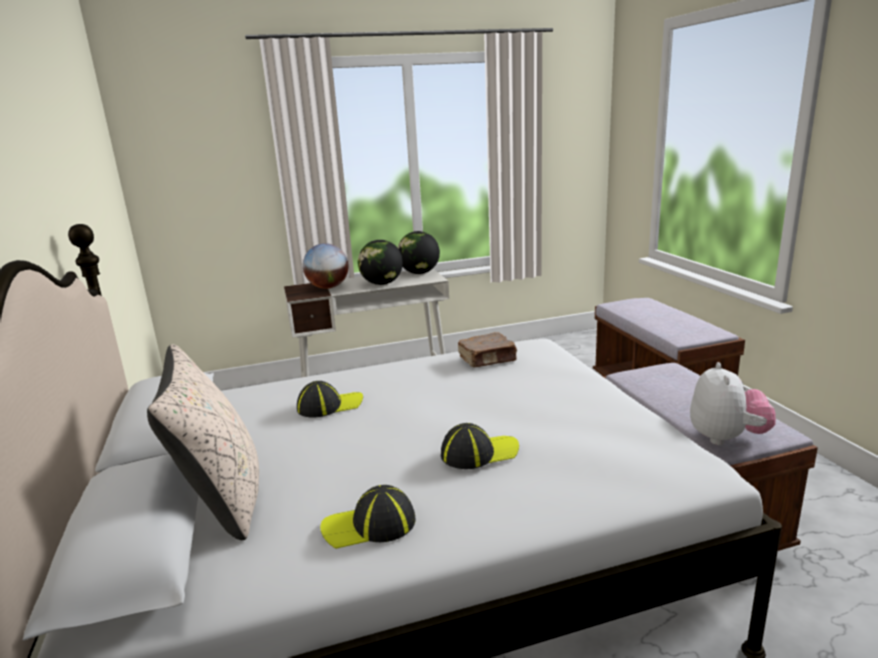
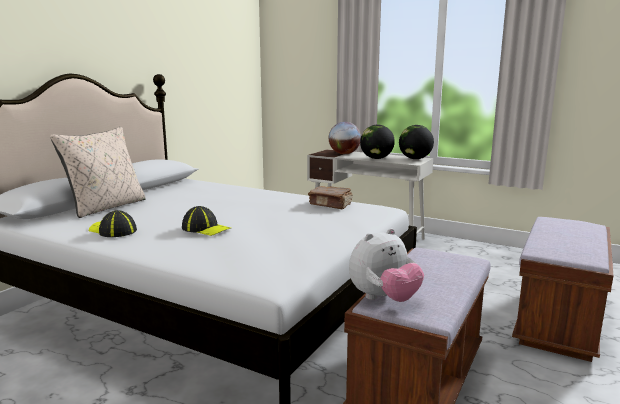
camera: 45 degrees right, 5 degrees down
(330, 405) = (214, 196): cap -> none

